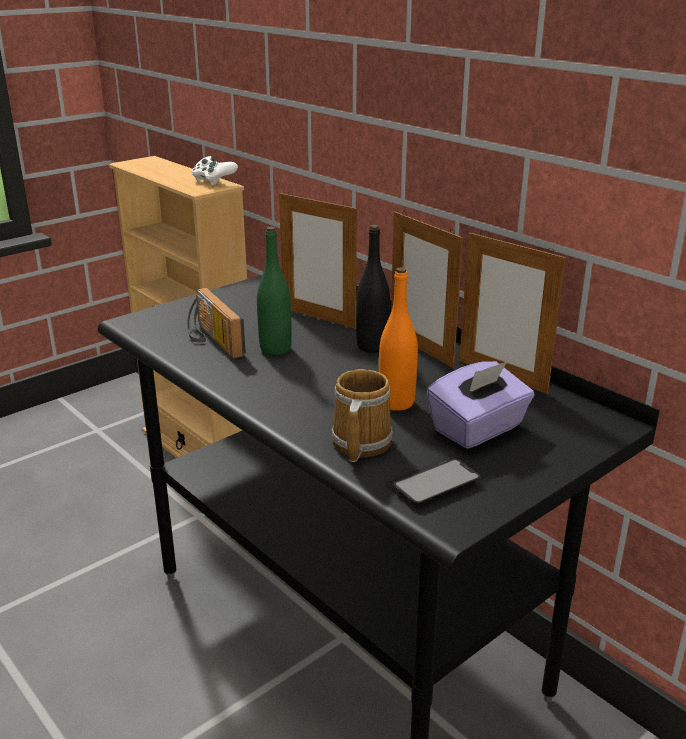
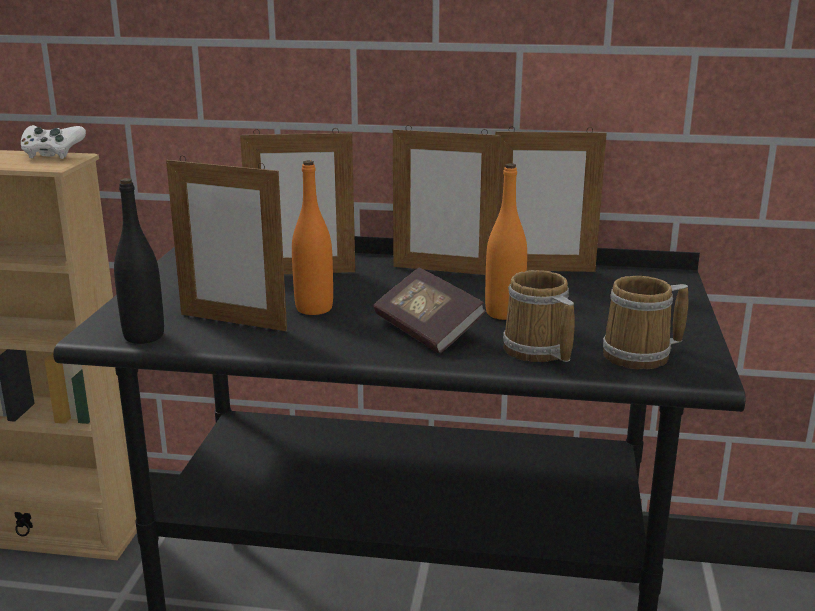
camera: 40 degrees left, 5 degrees down
(211, 341) = (233, 322): radio -> picture frame
(275, 349) = (314, 308): green bottle -> orange bottle
(315, 395) = (428, 330): none -> book
(372, 346) = (399, 280): black bottle -> black bottle (144, 336)
(432, 483) = (641, 355): phone -> mug
(478, 429) = (598, 309): purple tissue box -> none

